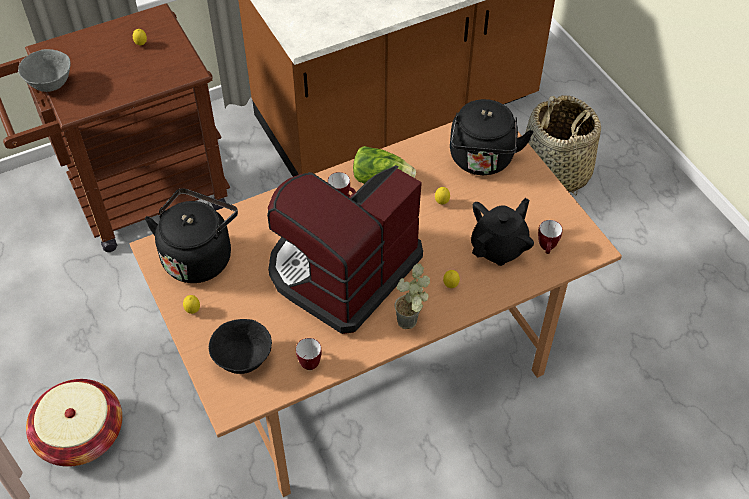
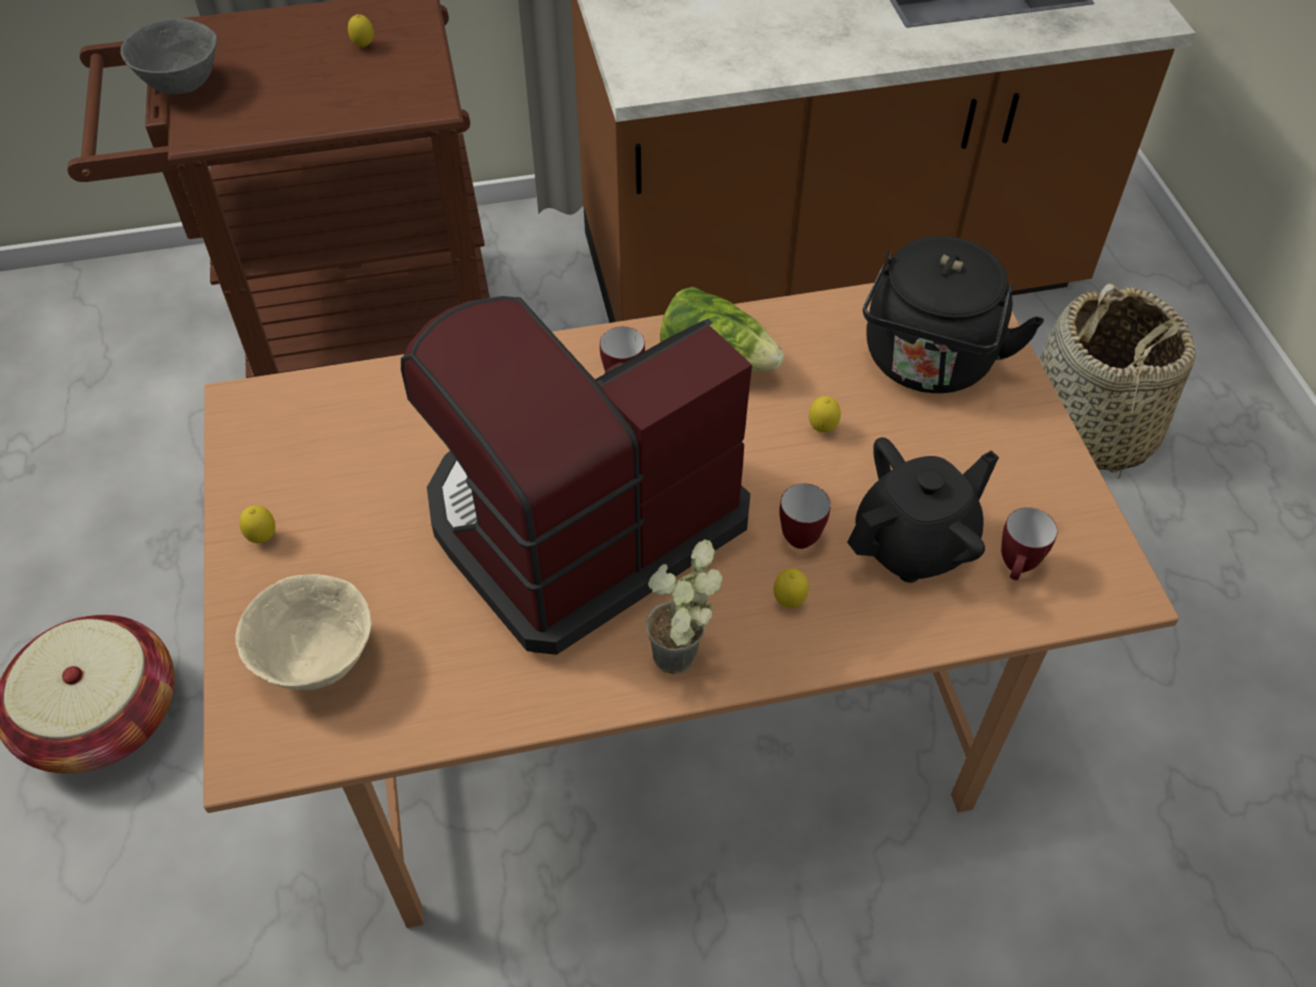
camera: 15 degrees right, 0 degrees up
(199, 256) = (318, 435): black kettle -> none
(243, 360) = (317, 660): black bowl -> beige bowl
(308, 362) = (442, 696): mug -> mug (797, 533)

